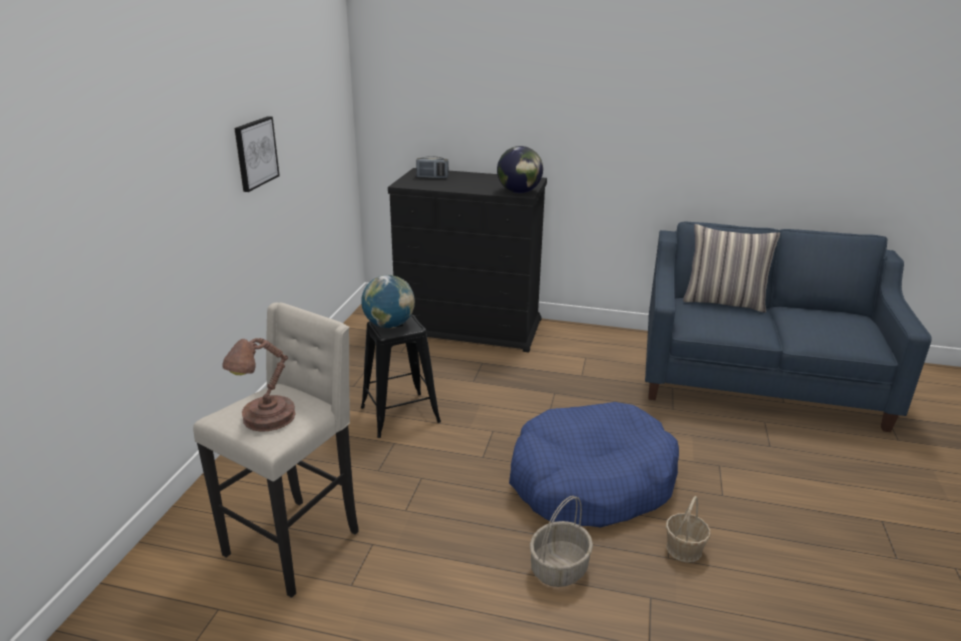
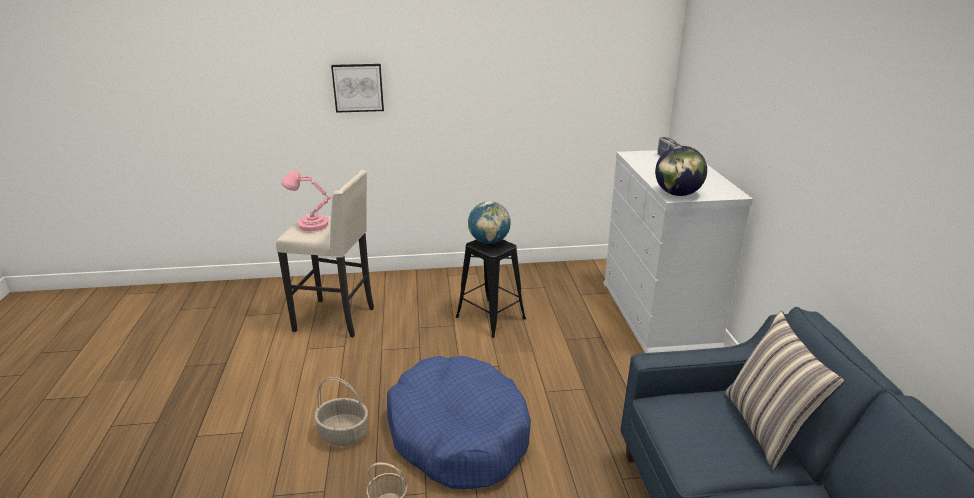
camera: 70 degrees right, 0 degrees up
(255, 153) = (495, 89): picture -> picture (358, 87)
(266, 419) = (310, 226): brown table lamp -> pink table lamp
(469, 327) = (658, 315): black dresser -> white dresser

